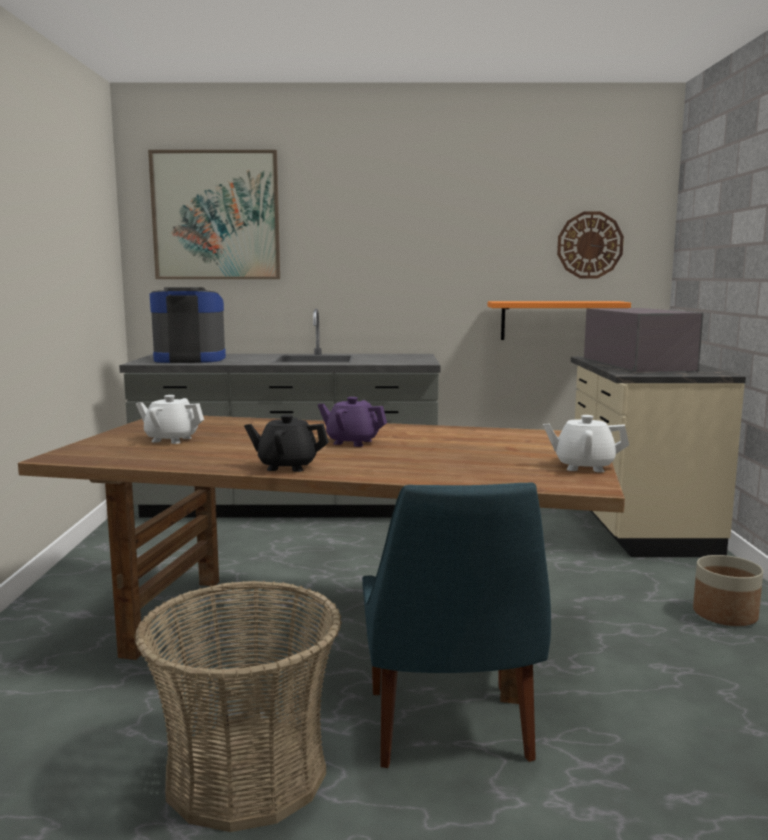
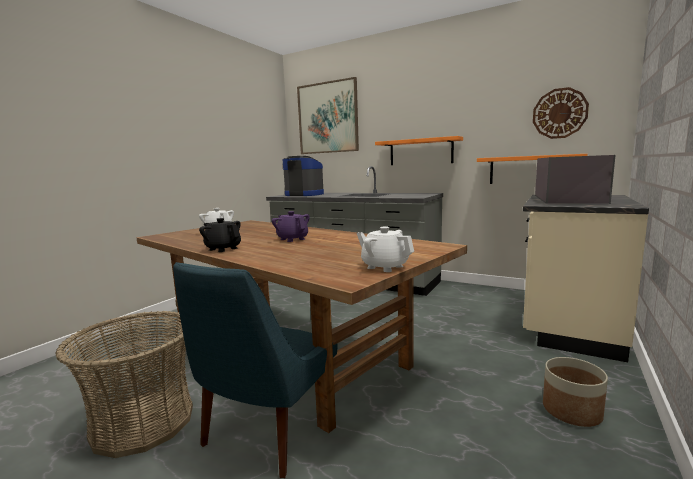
camera: 30 degrees right, 0 degrees up
(394, 287) = (421, 152): none -> orange shelf

